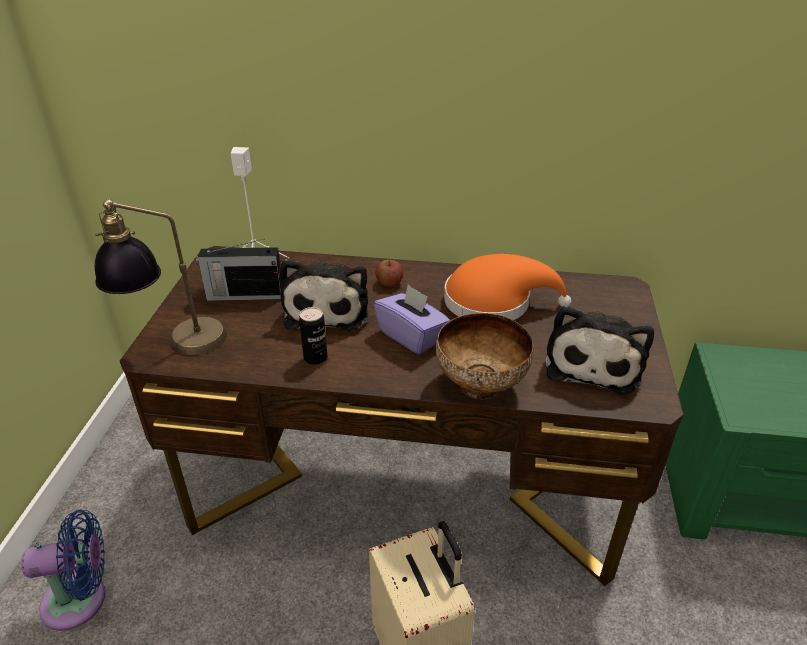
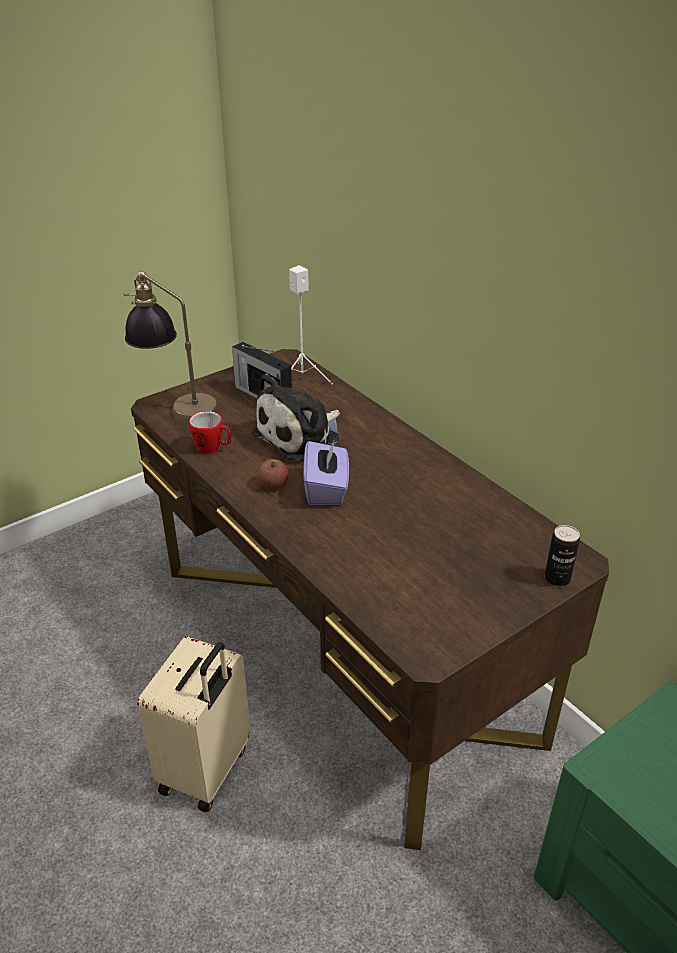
camera: 45 degrees right, 0 degrees up
(81, 600) = (77, 571): blue fan -> none
(268, 359) = (213, 448): none -> mug
(315, 358) = (241, 465): can -> can (557, 578)
(389, 283) = (374, 441): apple -> apple (273, 484)
(481, 386) = (317, 554): bowl -> none
(494, 302) = (432, 502): orange hat -> none
(593, 362) = (432, 596): plush toy -> none

